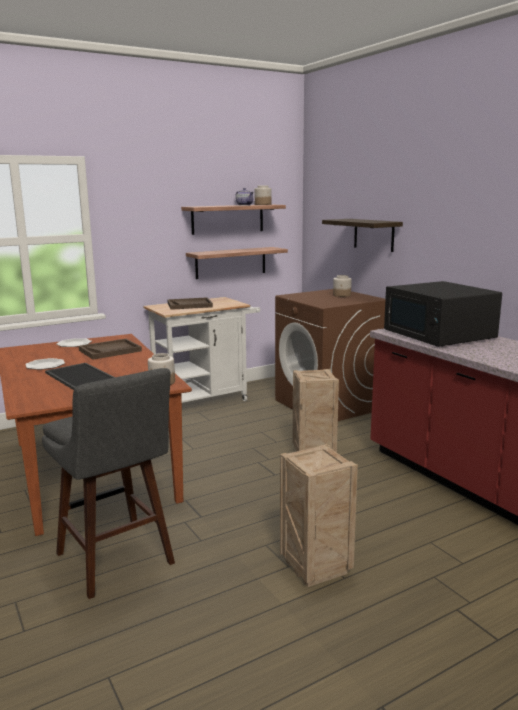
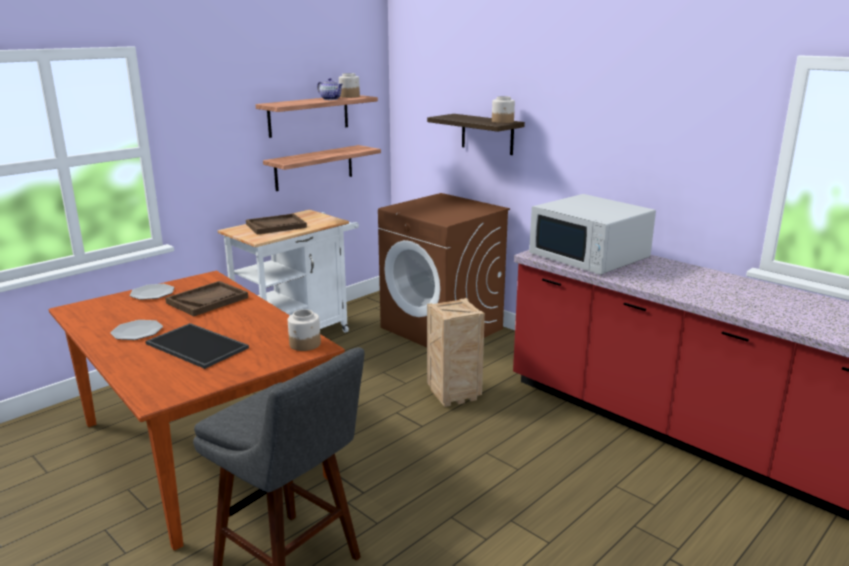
camera: 15 degrees left, 5 degrees up
(317, 568) = (517, 536): crate -> none
(342, 295) = (453, 204): jar -> jar (503, 121)
(439, 335) = (589, 257): black microwave -> white microwave

